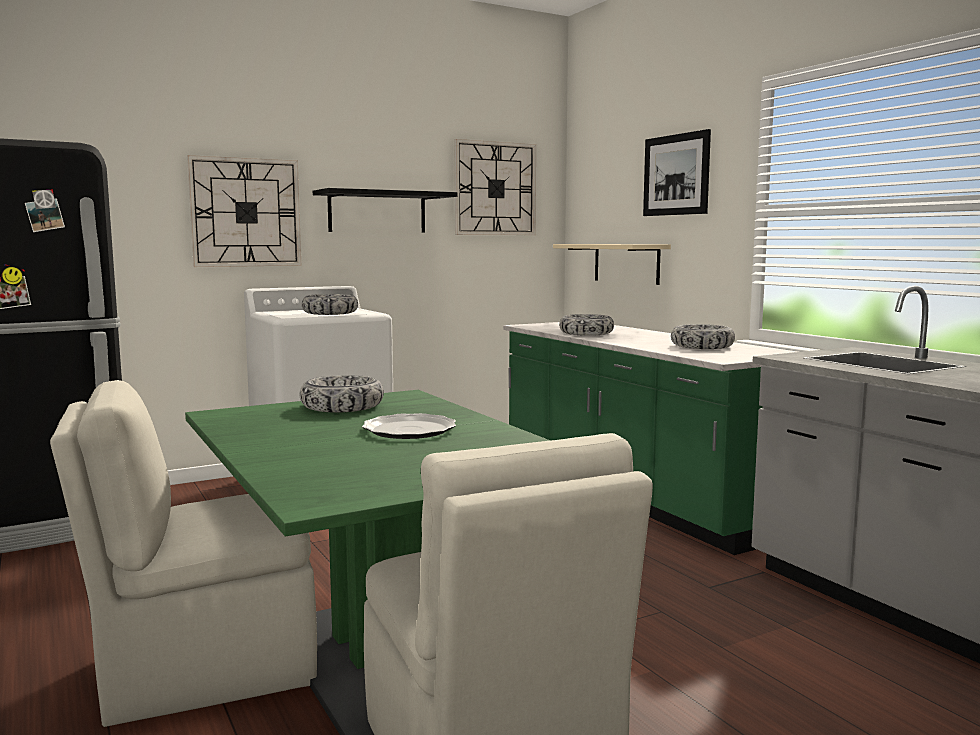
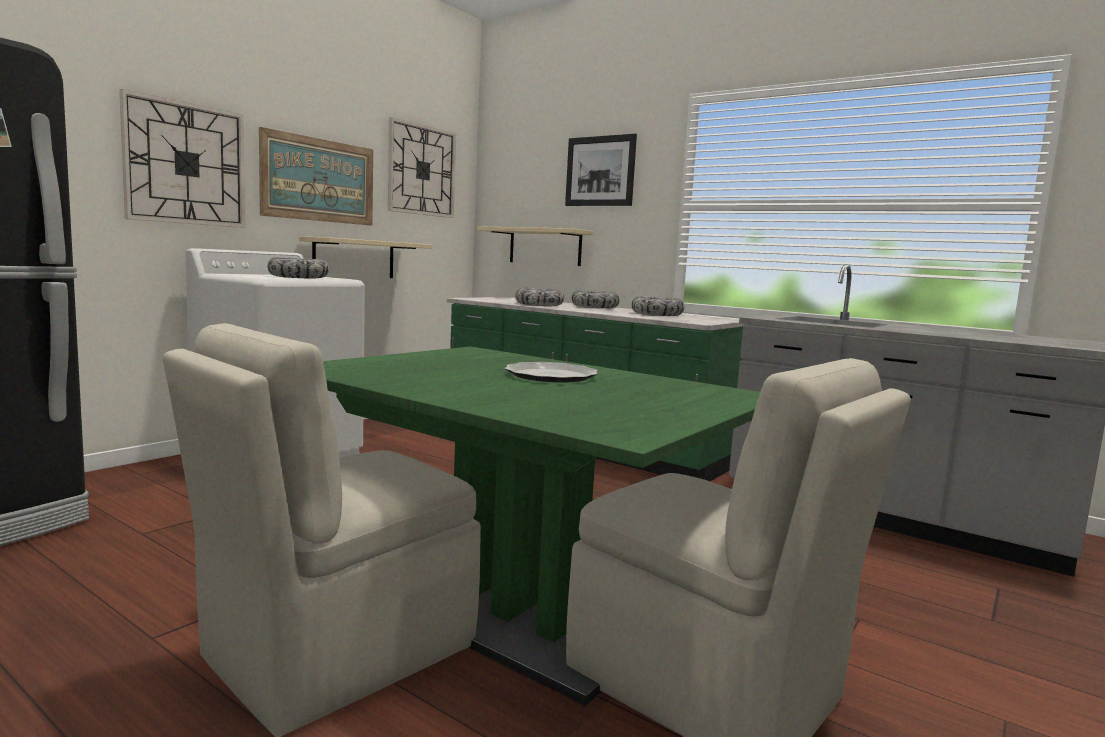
camera: 25 degrees left, 0 degrees up
(342, 406) = (434, 359): bowl -> bowl (595, 307)
(377, 212) = (319, 180): black shelf -> picture
(418, 286) = (354, 258): none -> beige shelf

